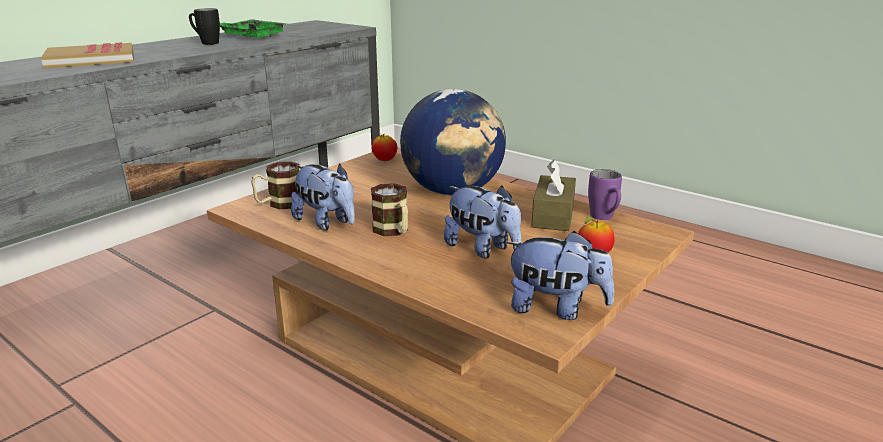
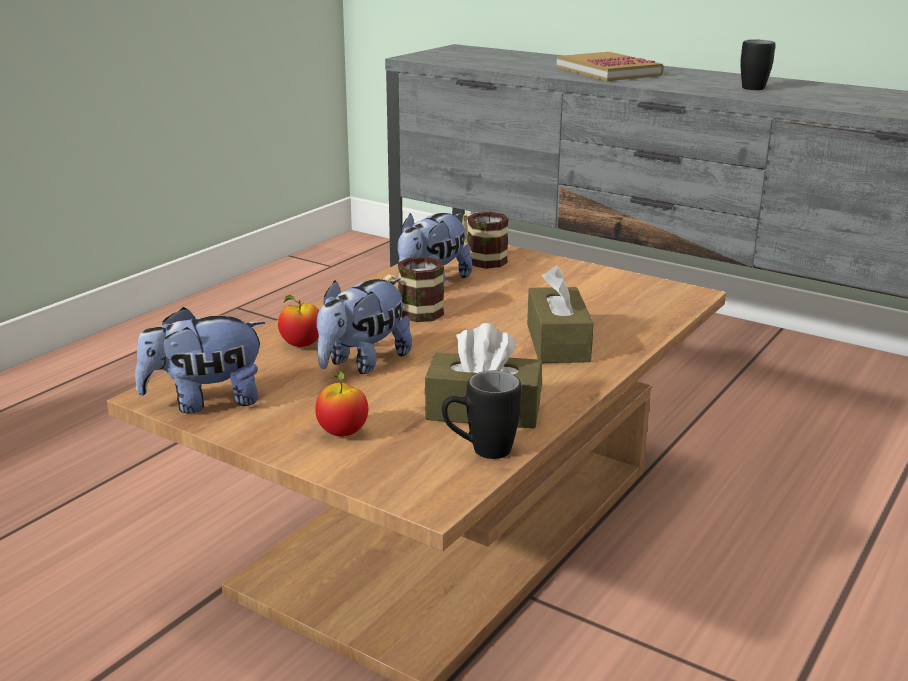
camera: 85 degrees right, 0 degrees up
(252, 36) = (829, 95): green tray -> none
(384, 160) = (669, 296): apple -> apple (301, 345)
(453, 191) = (557, 342): globe -> brown tissue box
(556, 308) = (205, 401): plush toy -> plush toy turned 60 degrees clockwise
(604, 219) = (480, 452): purple mug -> black mug

